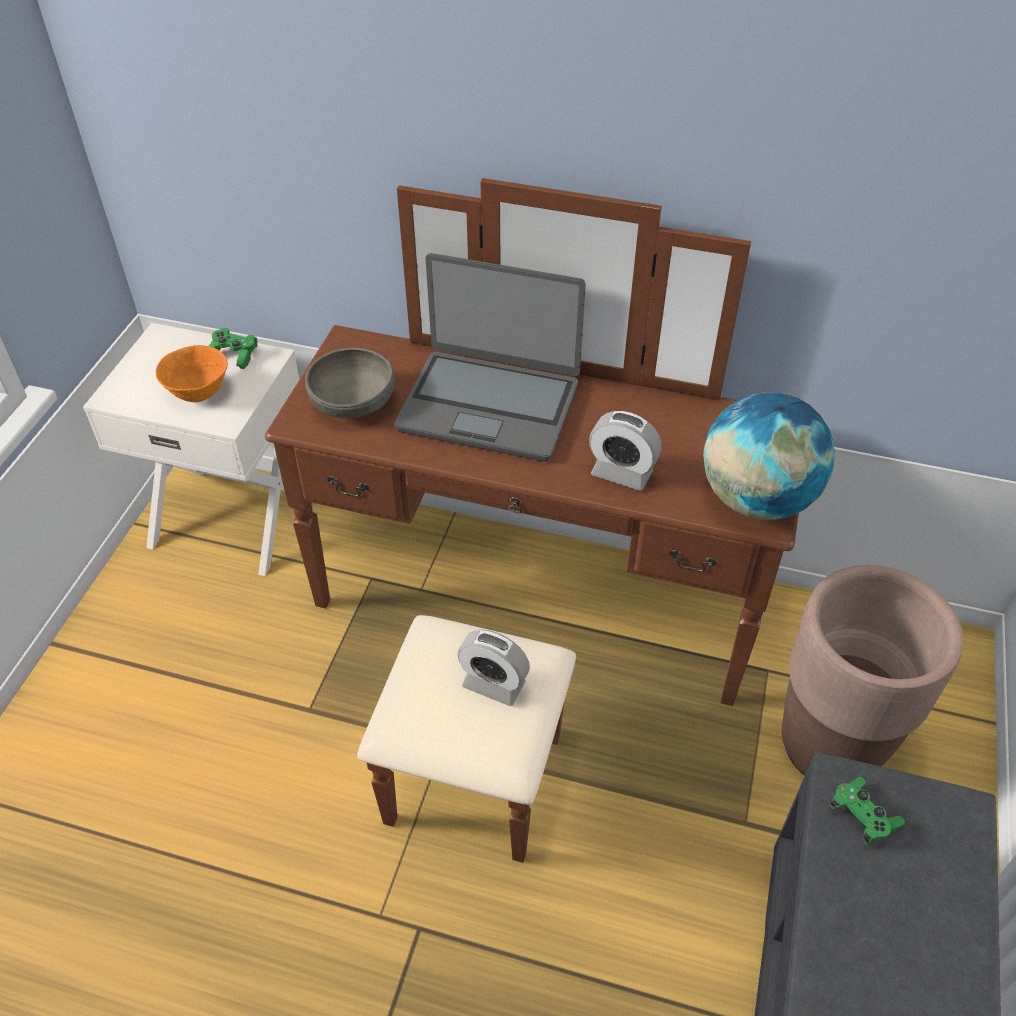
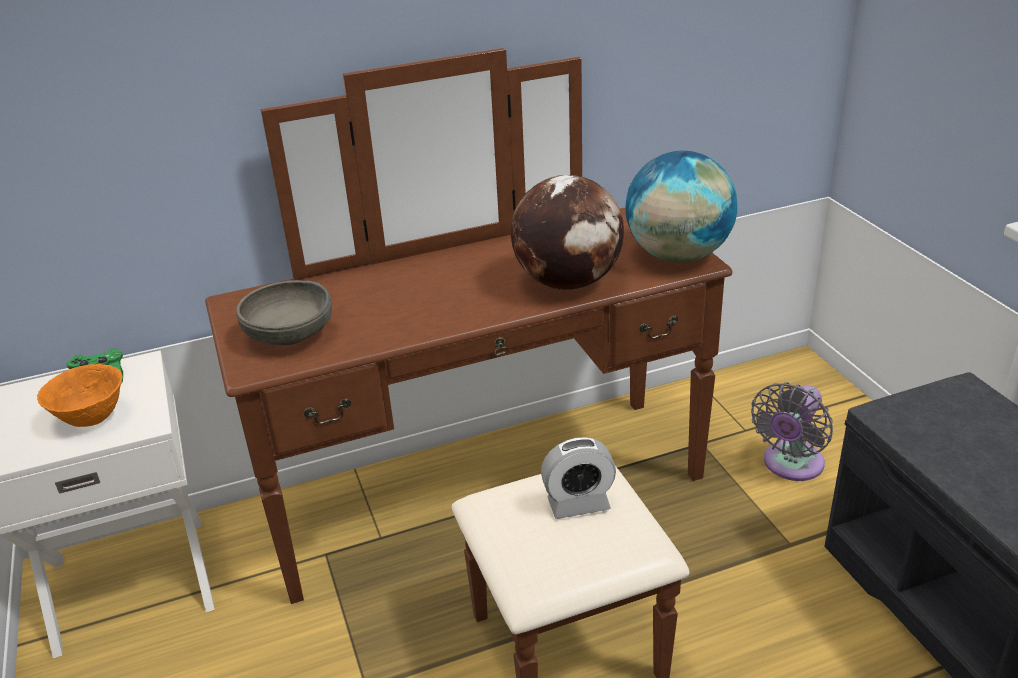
camera: 35 degrees left, 15 degrees down
(489, 405) = (413, 288): laptop -> none
(621, 473) = (568, 282): alarm clock -> globe
(830, 747) = (790, 465): brown planter -> grey fan
(862, 816) = (920, 425): green game controller -> none

